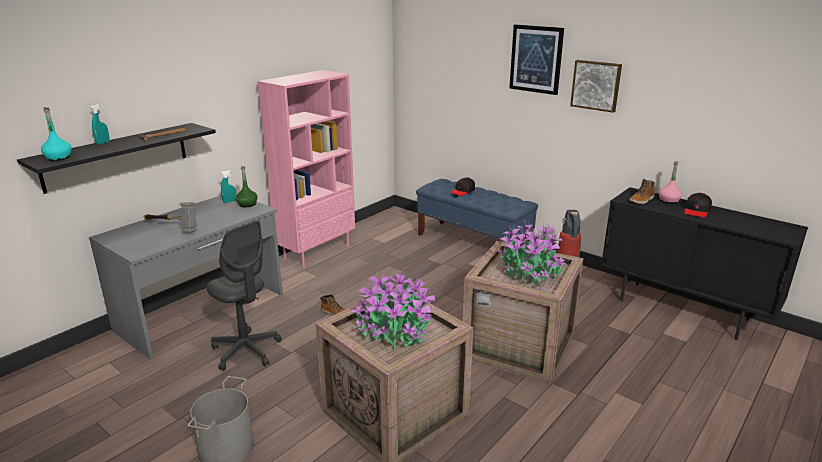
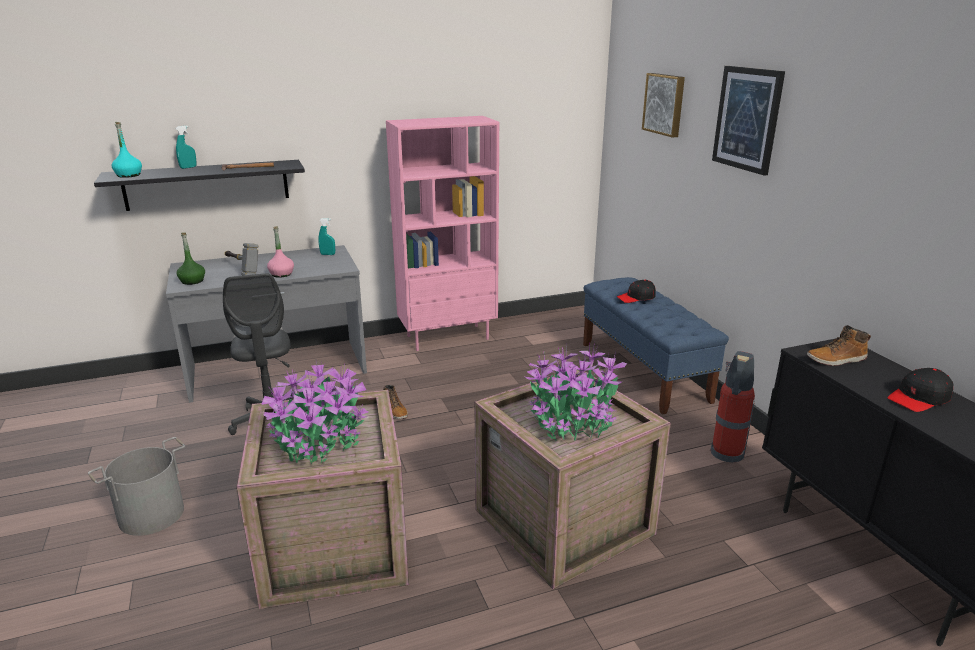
camera: 30 degrees right, 0 degrees up
(247, 204) = (339, 260): green bottle -> green bottle (192, 281)
(596, 85) = (817, 165): picture -> picture (665, 104)
(668, 201) = (886, 371): pink bottle -> pink bottle (281, 274)

